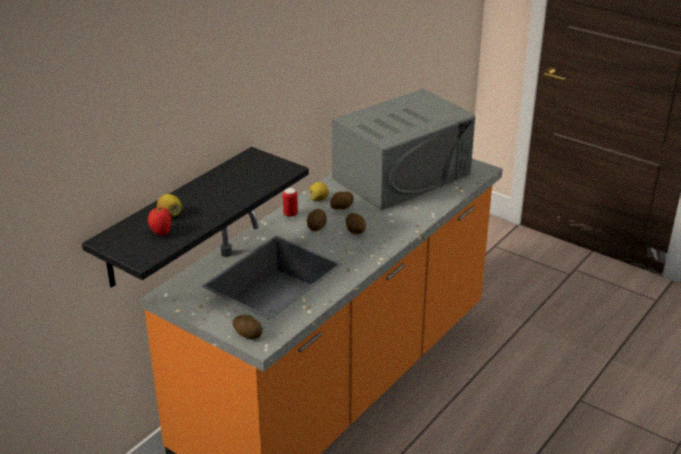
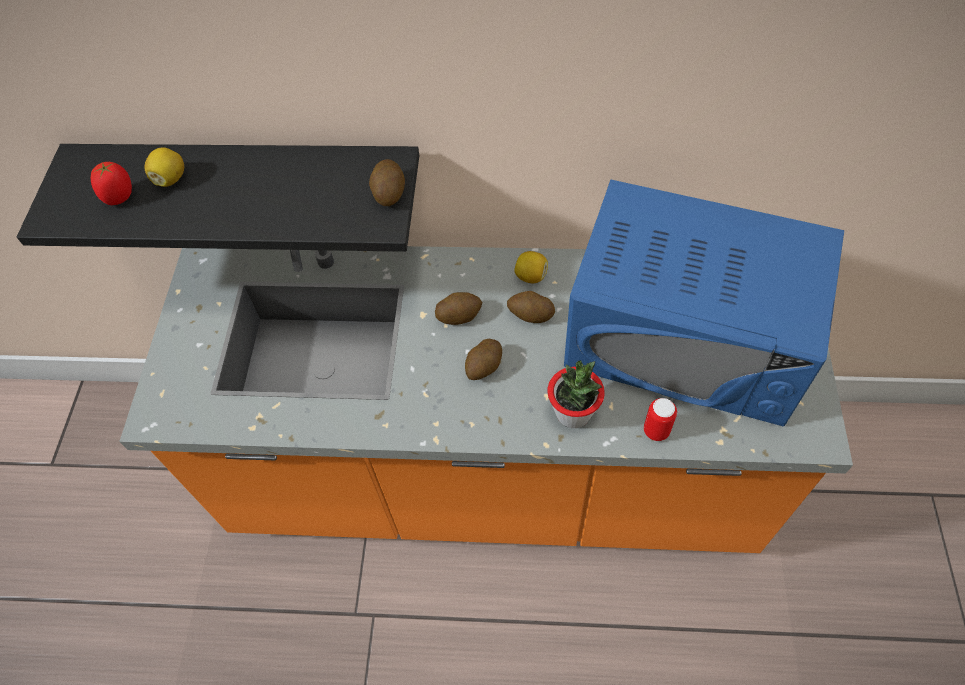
camera: 60 degrees right, 25 degrees up
(247, 334) = (165, 390): potato -> potato (389, 192)
(290, 214) = (466, 269): can -> can (656, 431)
(402, 176) = (686, 337): grey microwave -> blue microwave
(409, 218) = (573, 413): none -> potted plant

